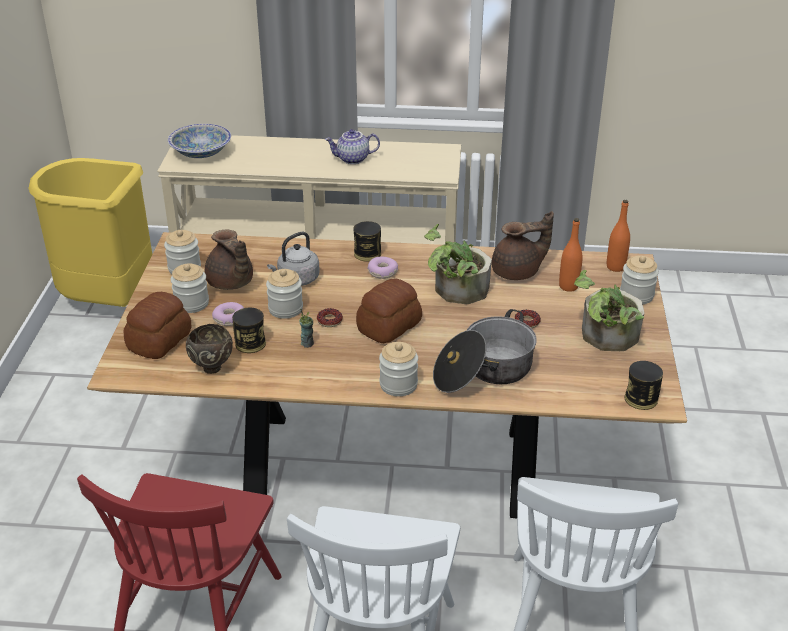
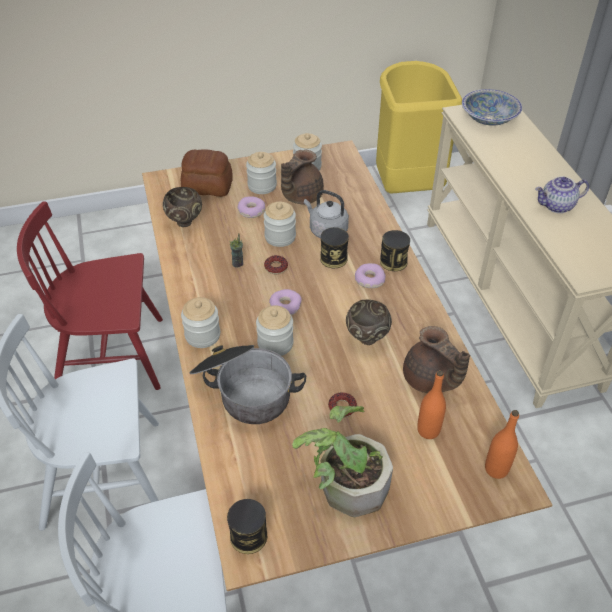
camera: 70 degrees right, 10 degrees up
(250, 343) = (224, 232): can -> can (333, 259)
(352, 159) = (557, 206): teapot -> teapot turned 75 degrees counterclockwise
(388, 326) = (285, 306): bread -> donut
(455, 291) = (366, 339): potted plant -> brown bowl
(636, 295) = (447, 501): jar -> jar (275, 344)

